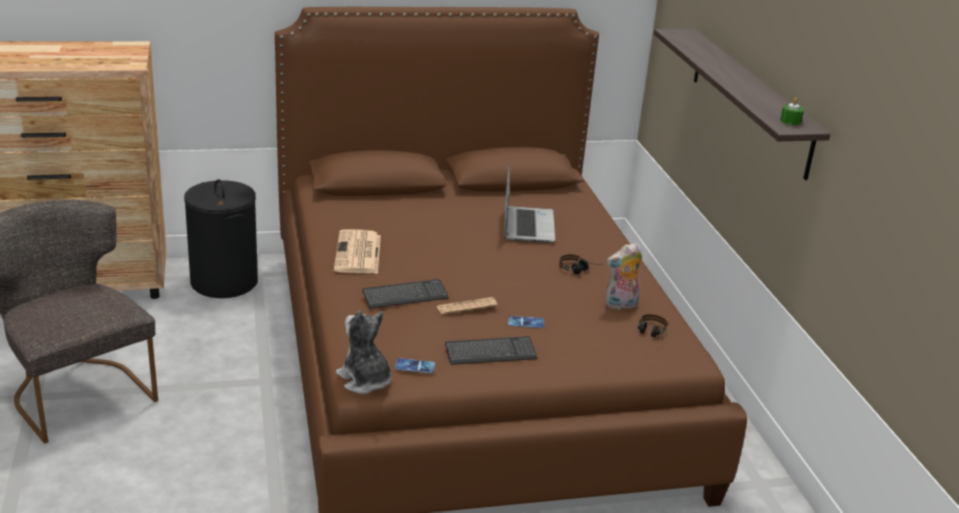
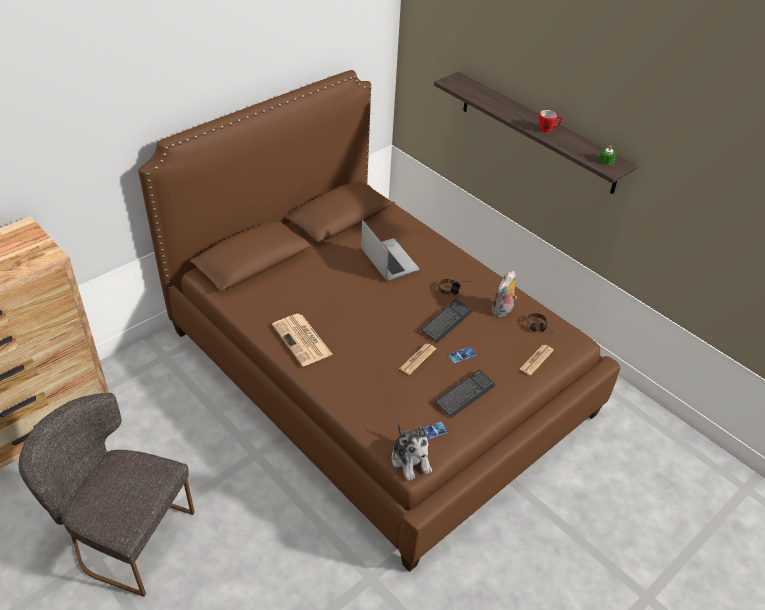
camera: 30 degrees left, 15 degrees up
(224, 282) = (145, 375): black laundry basket -> none
(365, 380) = (410, 460): plush toy -> plush toy turned 135 degrees counterclockwise
(405, 296) = (370, 368): keyboard -> keyboard (446, 321)
(616, 357) = (536, 360): none -> newspaper
(746, 85) = (548, 129): none -> mug

